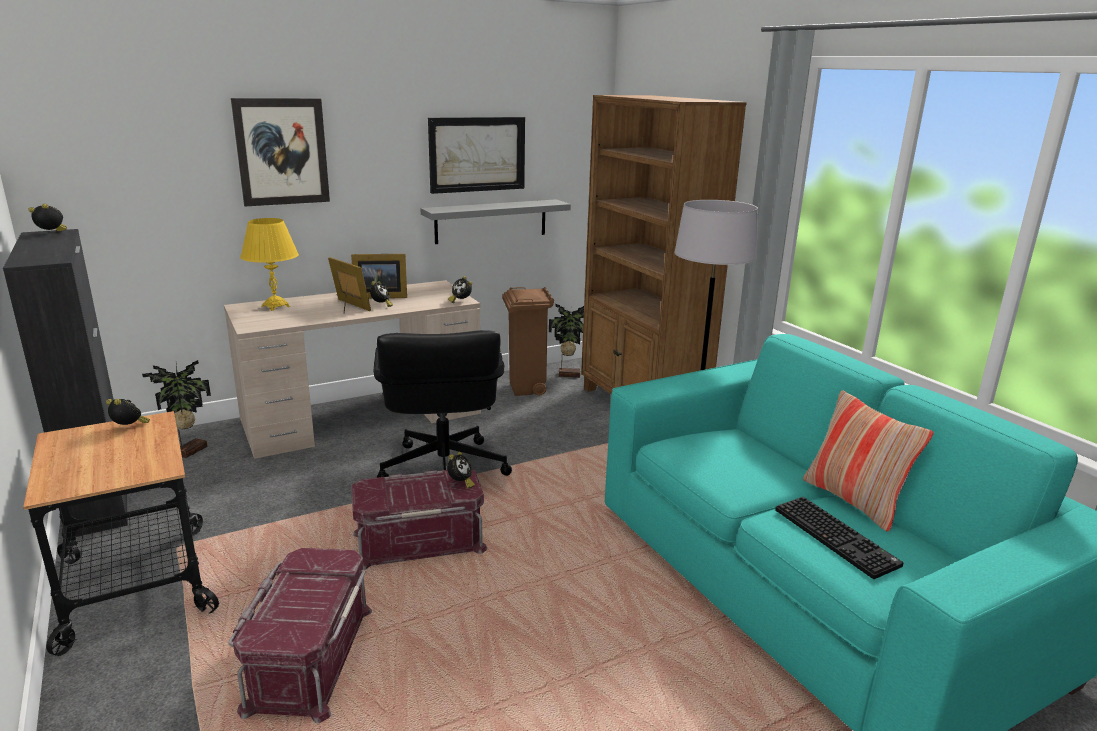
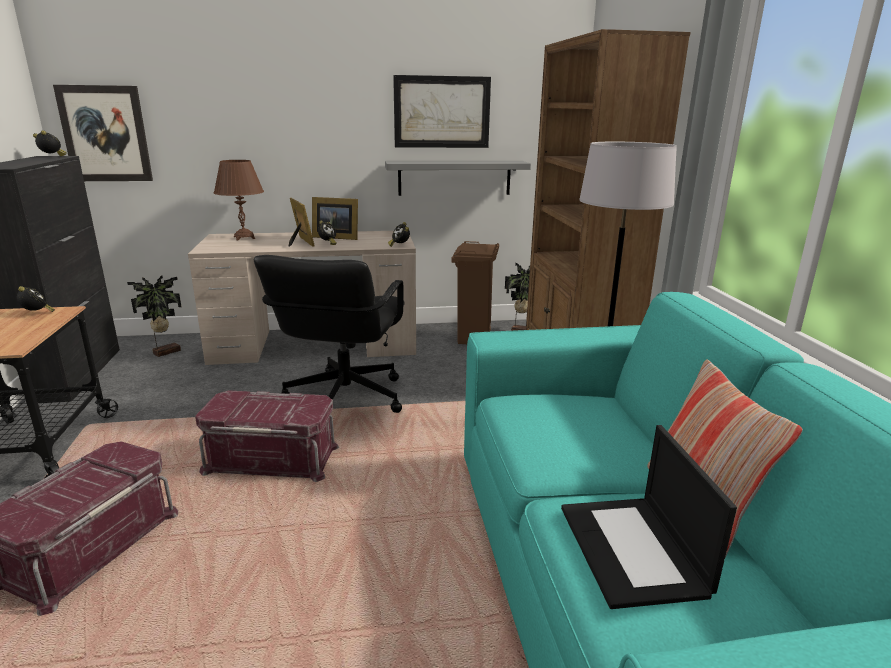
camera: 20 degrees right, 0 degrees up
(275, 306) = (244, 238): yellow table lamp -> brown table lamp
(282, 152) = (259, 102): picture -> picture (105, 134)
(460, 483) = (307, 409): alarm clock -> none
(837, 537) = (633, 550): keyboard -> laptop

